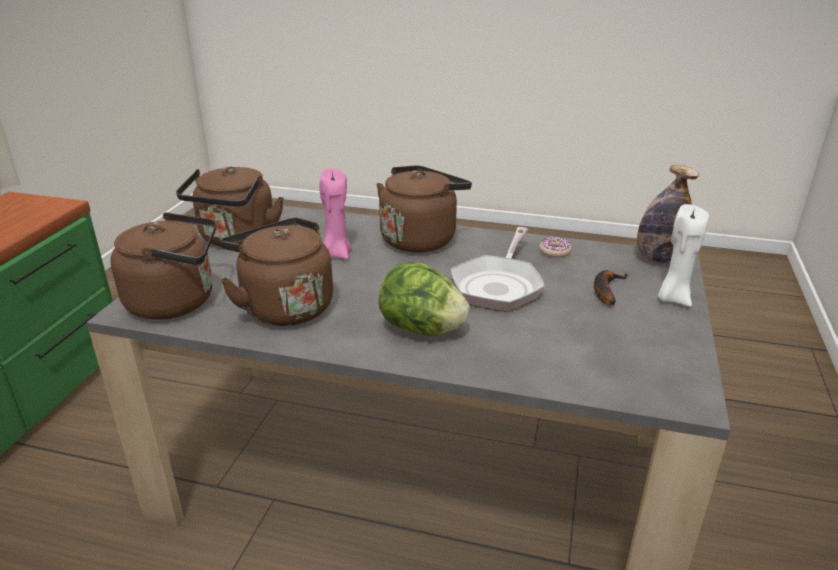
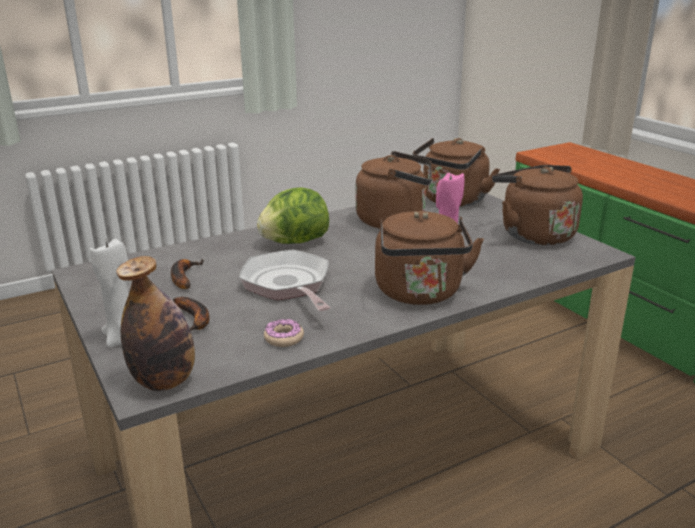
camera: 135 degrees right, 5 degrees down
(580, 338) = (183, 277): none -> banana

